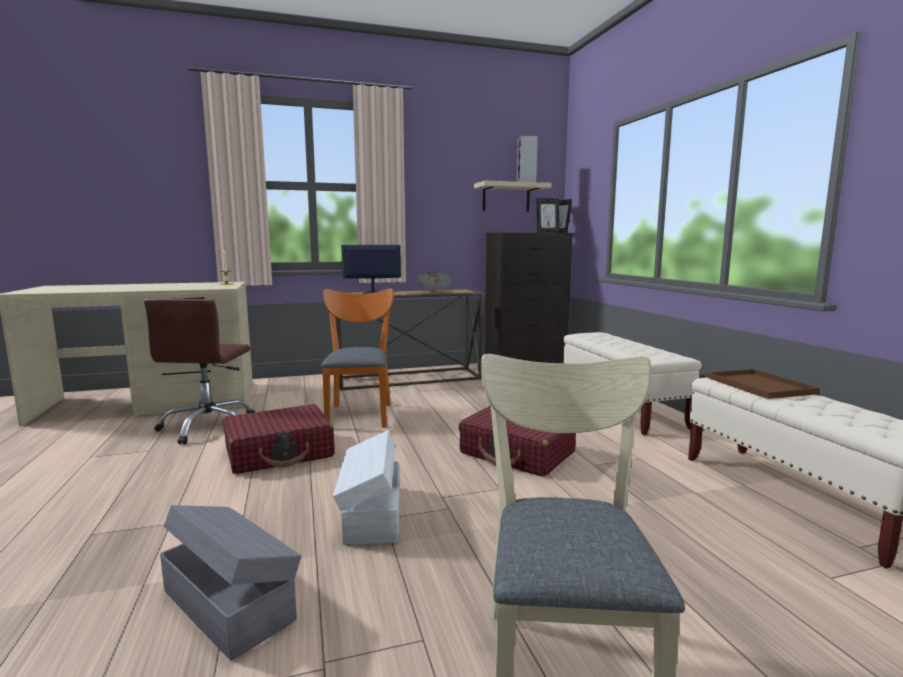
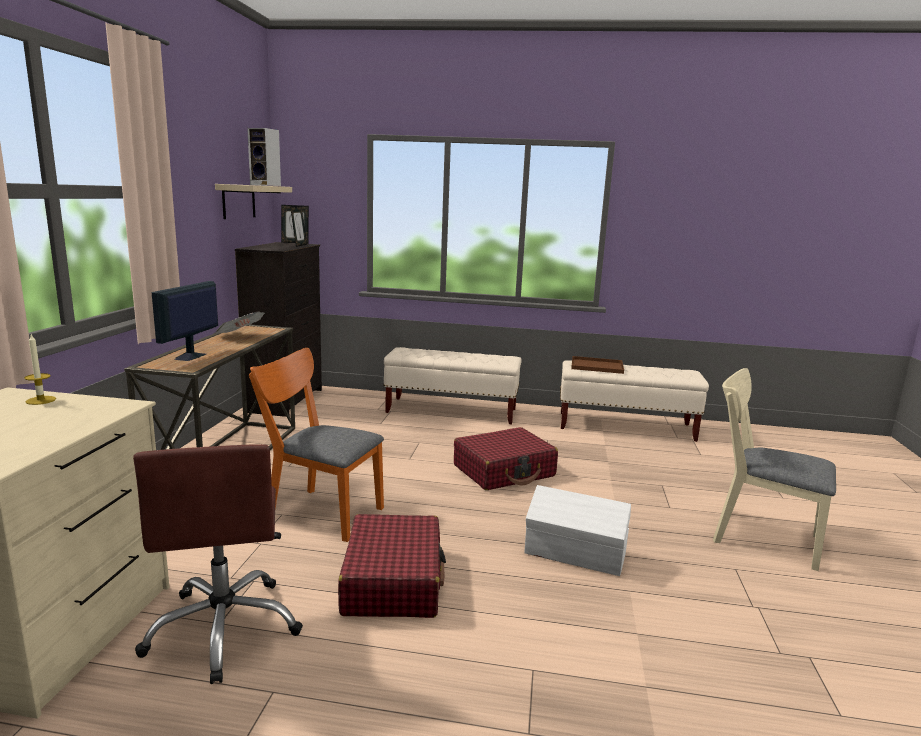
camera: 65 degrees left, 5 degrees up
(209, 426) = (224, 628): brown office chair -> brown office chair turned 45 degrees clockwise
(229, 603) = (685, 638): grey storage box -> none

